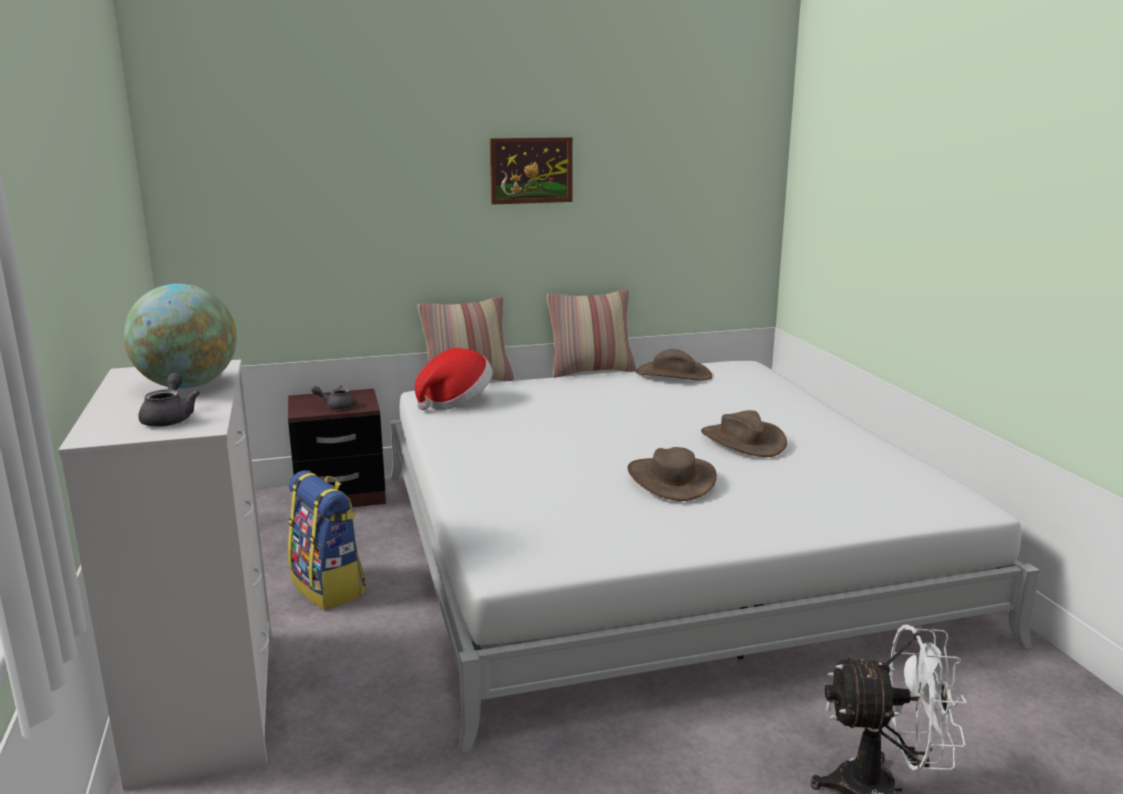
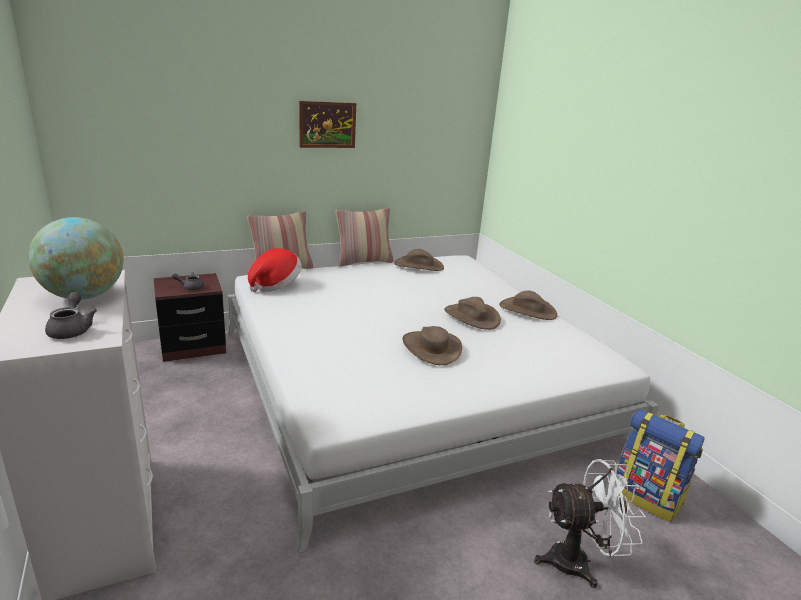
camera: 10 degrees left, 5 degrees up
(329, 588) = (191, 421): backpack -> backpack (646, 497)
(835, 432) = (527, 310): none -> brown hat

